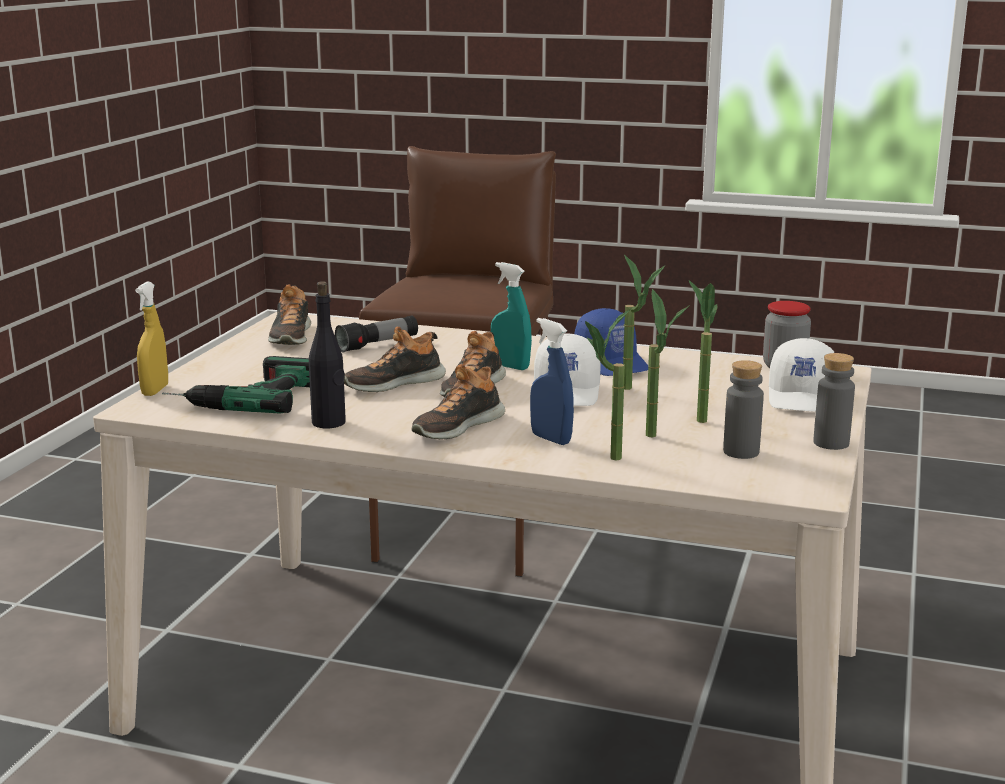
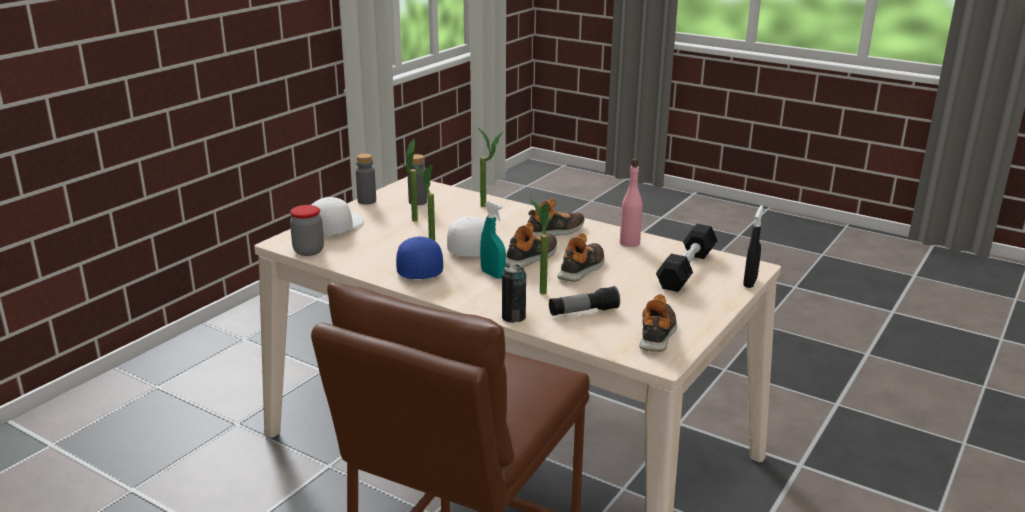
camera: 165 degrees left, 5 degrees up
(155, 391) = (750, 282): yellow spray bottle -> black spray bottle
(243, 396) = (686, 270): power drill -> black dumbbell
(329, 423) = (629, 243): black bottle -> pink bottle
(393, 383) = (582, 269): shoe -> shoe turned 45 degrees counterclockwise
(455, 334) = (513, 317): none -> can
(551, 439) = (507, 219): blue spray bottle -> none
(659, 438) = (450, 213): potted plant -> potted plant (539, 289)

